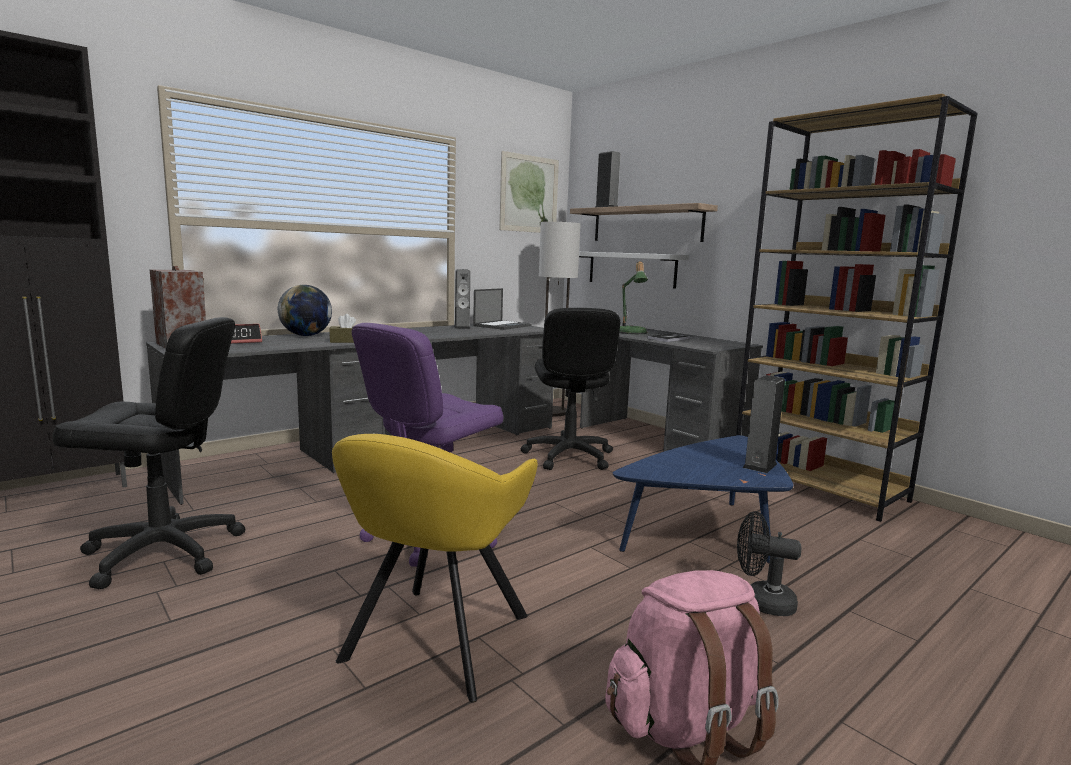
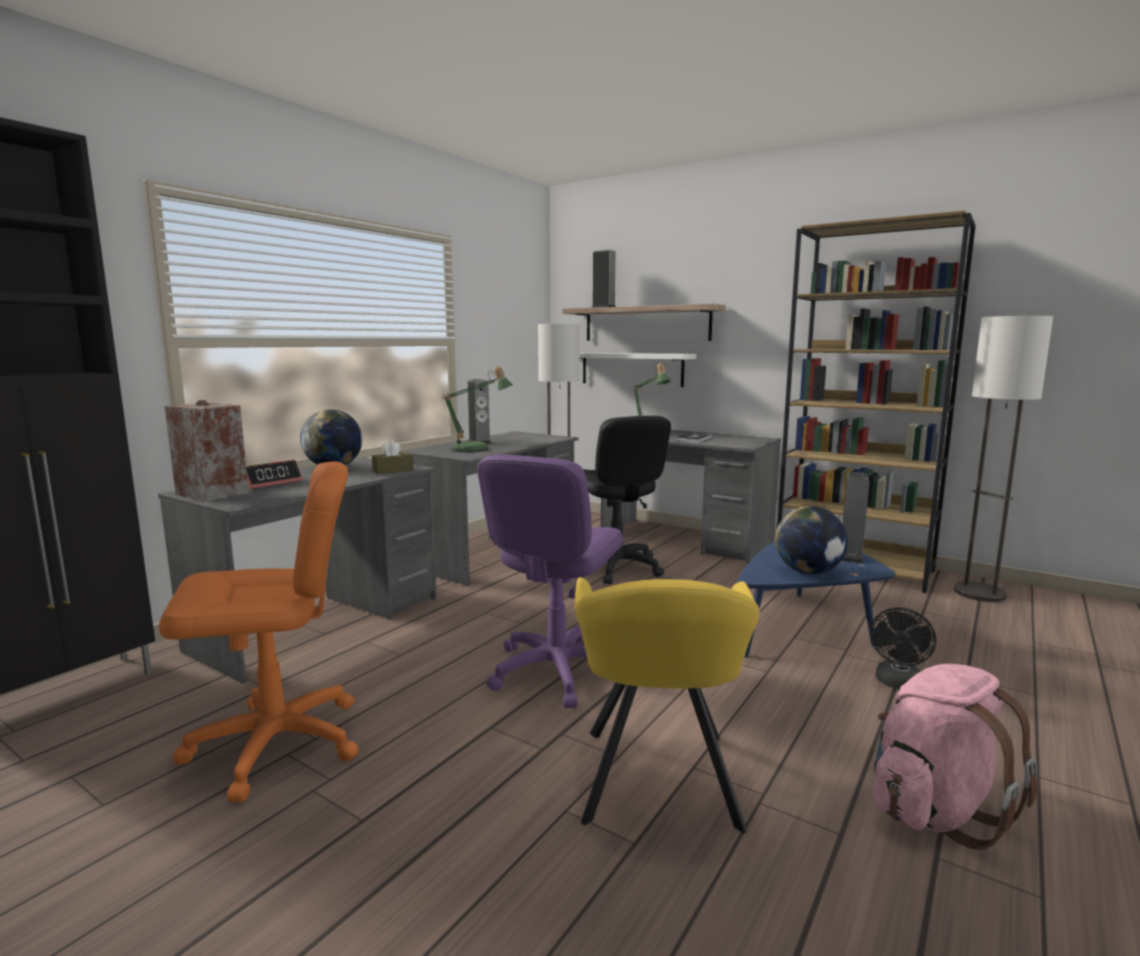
camera: 15 degrees left, 0 degrees up
(163, 552) = (277, 744): black office chair -> orange office chair
(447, 332) = (476, 449): none -> table lamp
(502, 326) = (516, 436): laptop -> none
(529, 194) = (518, 294): picture -> none
(695, 473) = (808, 572): none -> globe
(761, 602) = (898, 684): black fan -> black fan turned 60 degrees counterclockwise
(946, 530) = (978, 593): none -> floor lamp

